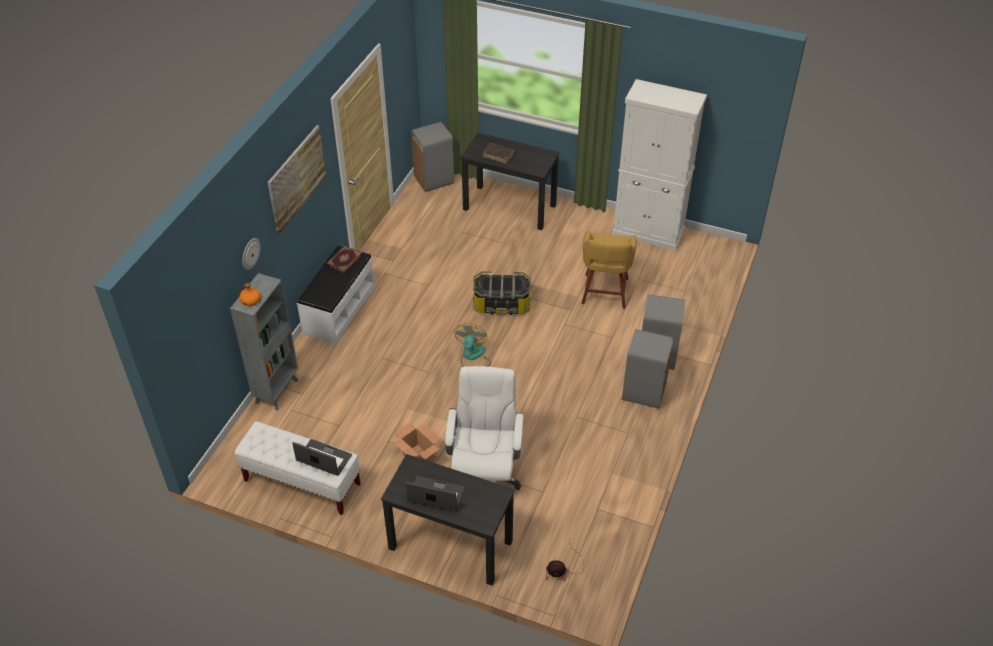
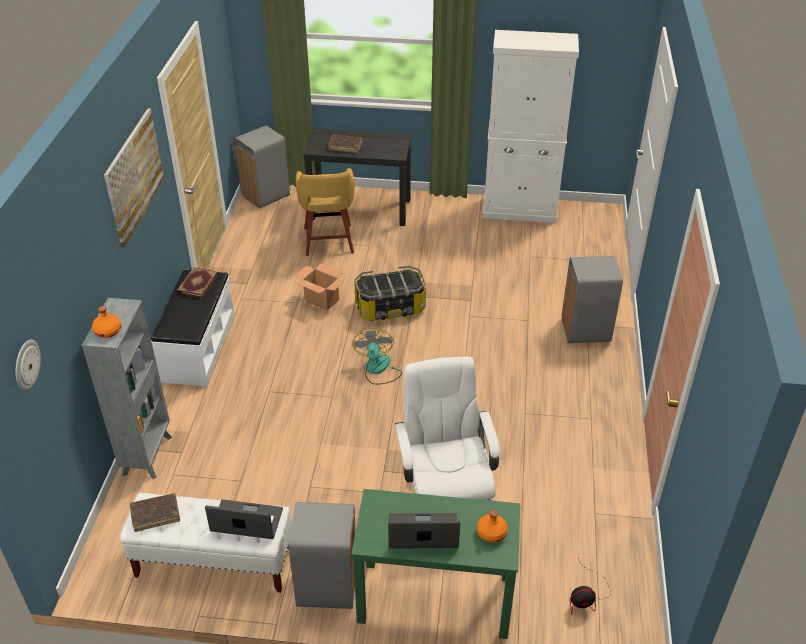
camera: 15 degrees left, 5 degrees down
(250, 253) = (95, 271): wall clock -> wall clock (26, 364)
(262, 440) = (155, 515): none -> brown book
(418, 458) = (355, 499): cardboard box -> cardboard box (321, 300)
(450, 544) = (434, 598): black desk -> green desk
(484, 506) = (491, 533): none -> orange bottle
(604, 292) = (499, 276): yellow stool -> yellow stool (328, 241)
(644, 393) = (589, 372): grey trash can -> grey trash can (328, 587)

